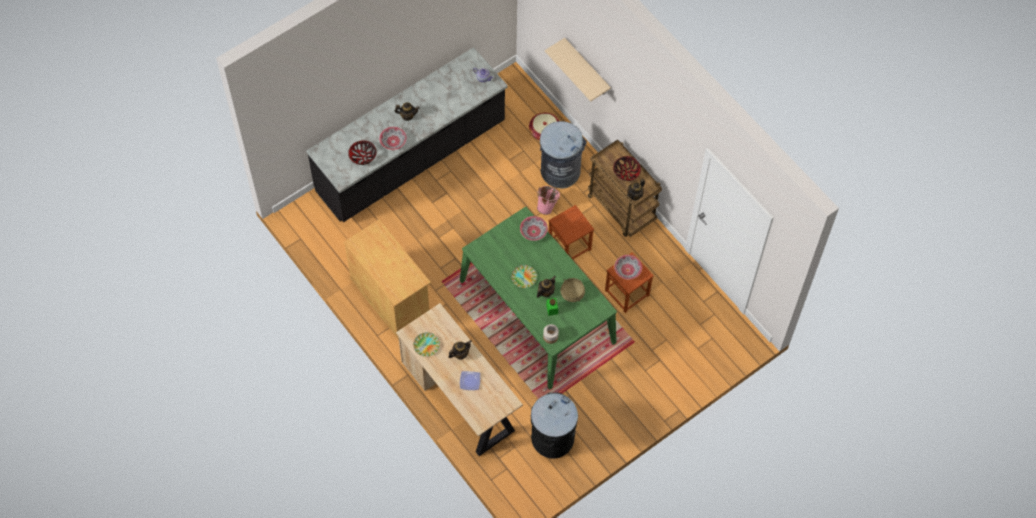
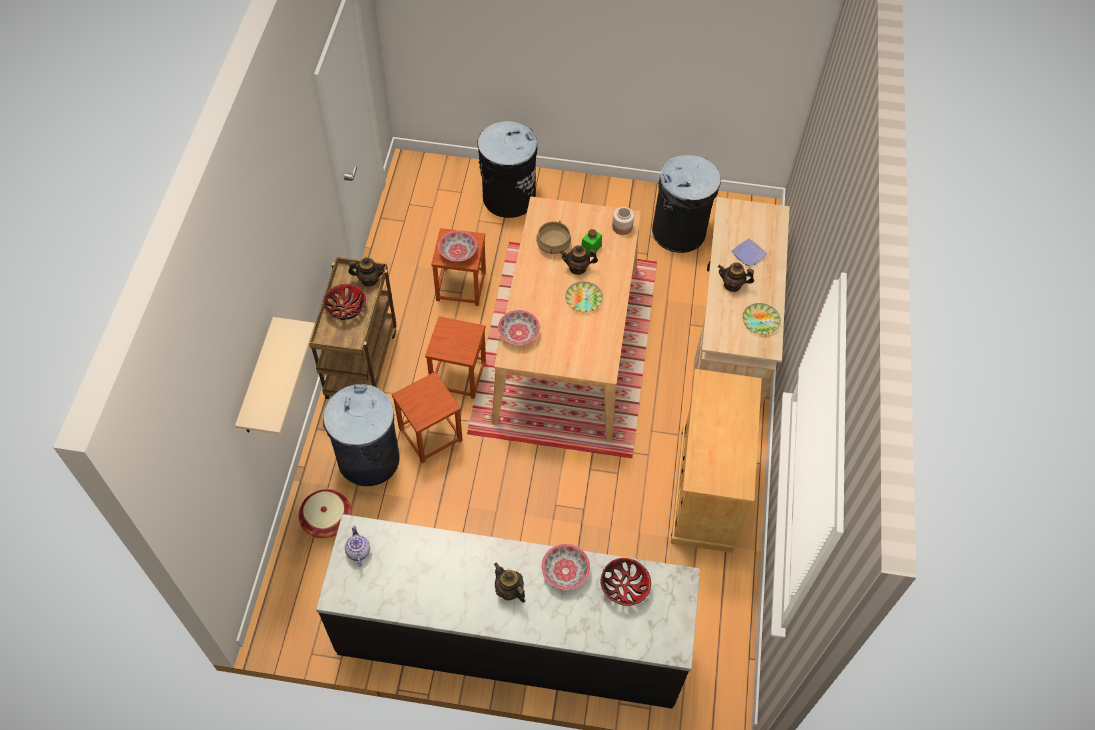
camera: 135 degrees left, 5 degrees down
(537, 311) = (567, 343): green dining table -> beige dining table
(547, 206) = (430, 434): pink bucket -> brown stool
(669, 370) = (508, 197): none -> black trash can

